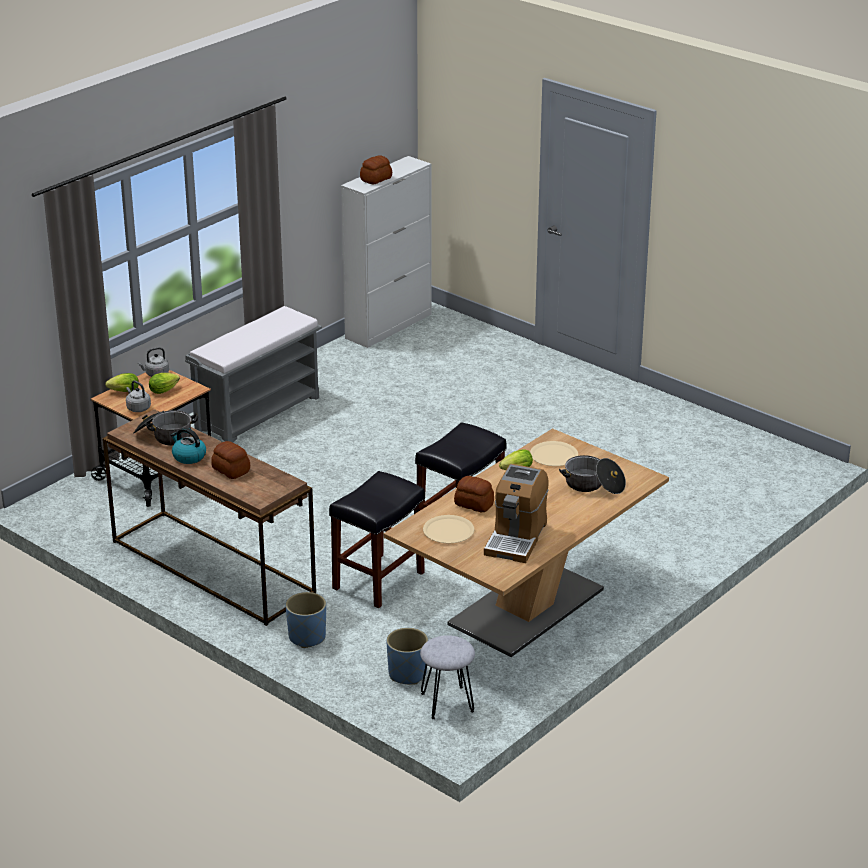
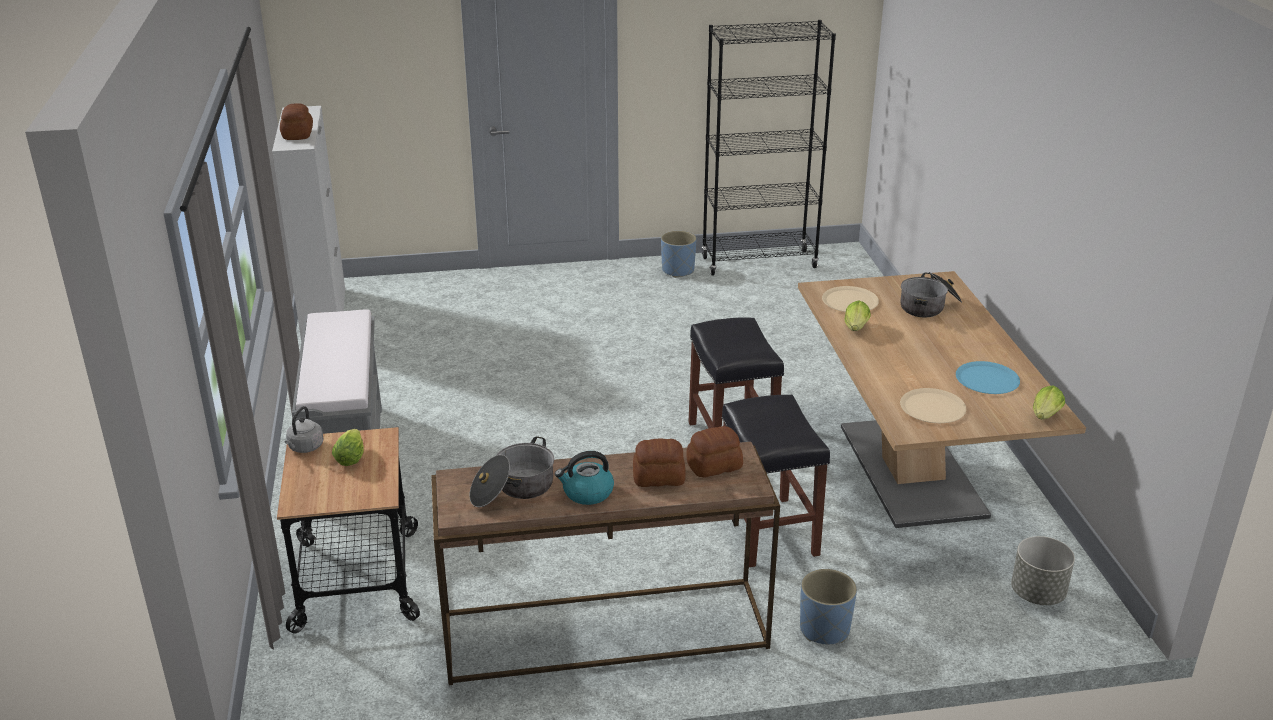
camera: 50 degrees left, 0 degrees up
(122, 392) = (303, 487): lettuce -> lettuce (1044, 417)
(138, 408) = (359, 493): grey kettle -> none
(407, 674) = (962, 594): blue planter -> blue planter (678, 270)
(447, 702) = (1038, 593): grey stool -> grey planter
(474, 504) = (894, 373): bread -> bread (713, 465)
(516, 538) = (987, 379): coffee machine -> blue plate
(730, 436) = (759, 263): none -> black bookcase

